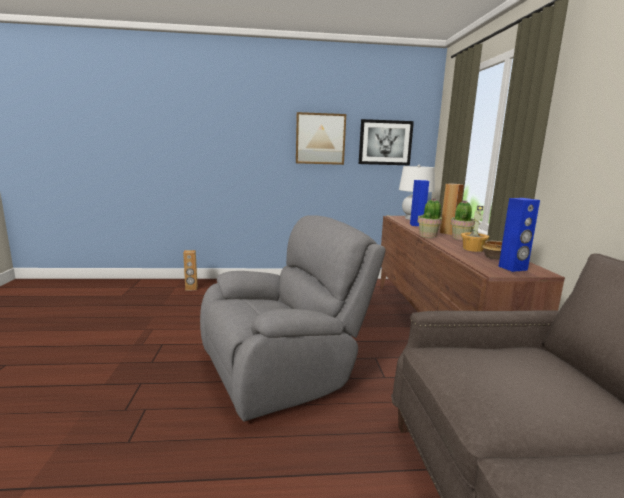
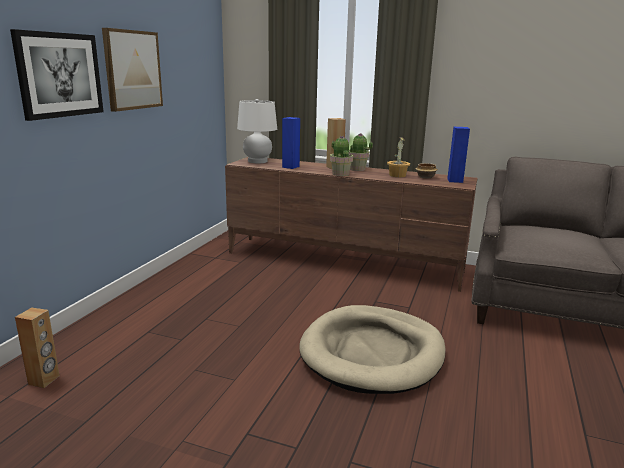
camera: 65 degrees left, 5 degrees up
(281, 370) = (372, 353): grey armchair -> beige dog bed
(385, 142) = (190, 71): picture -> picture (60, 75)

